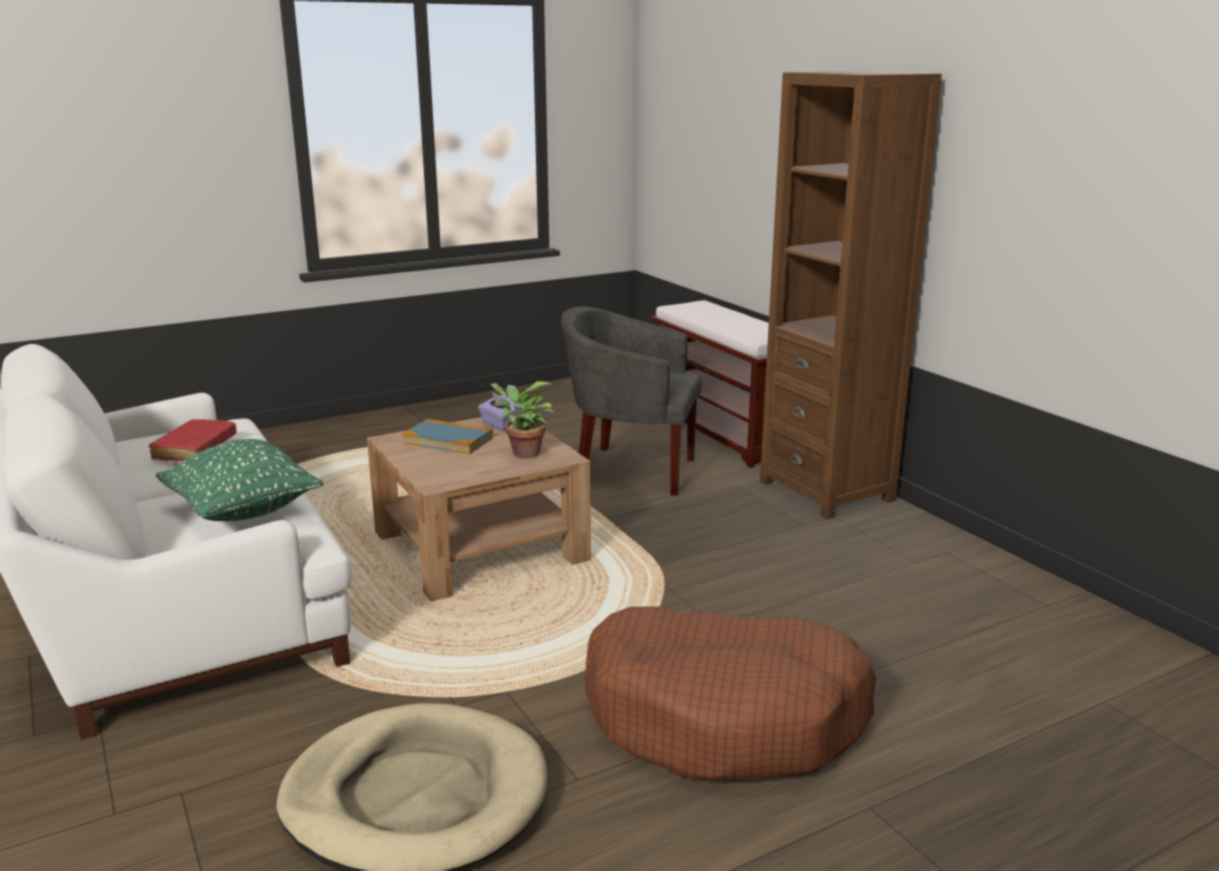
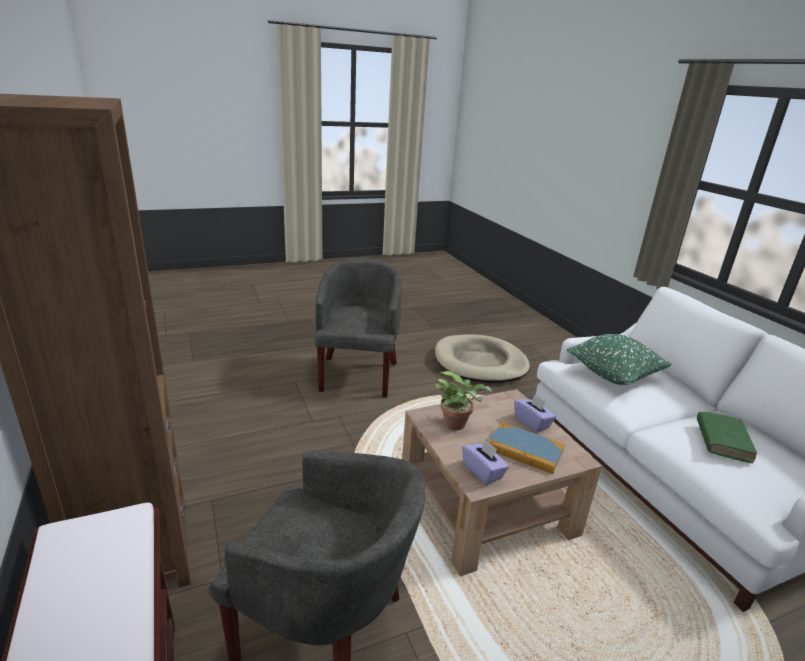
camera: 175 degrees left, 5 degrees up
(195, 449) = (722, 441): red book -> green book
(424, 462) = (532, 423): none -> purple tissue box
(725, 716) = (358, 374): brown dog bed -> grey armchair

